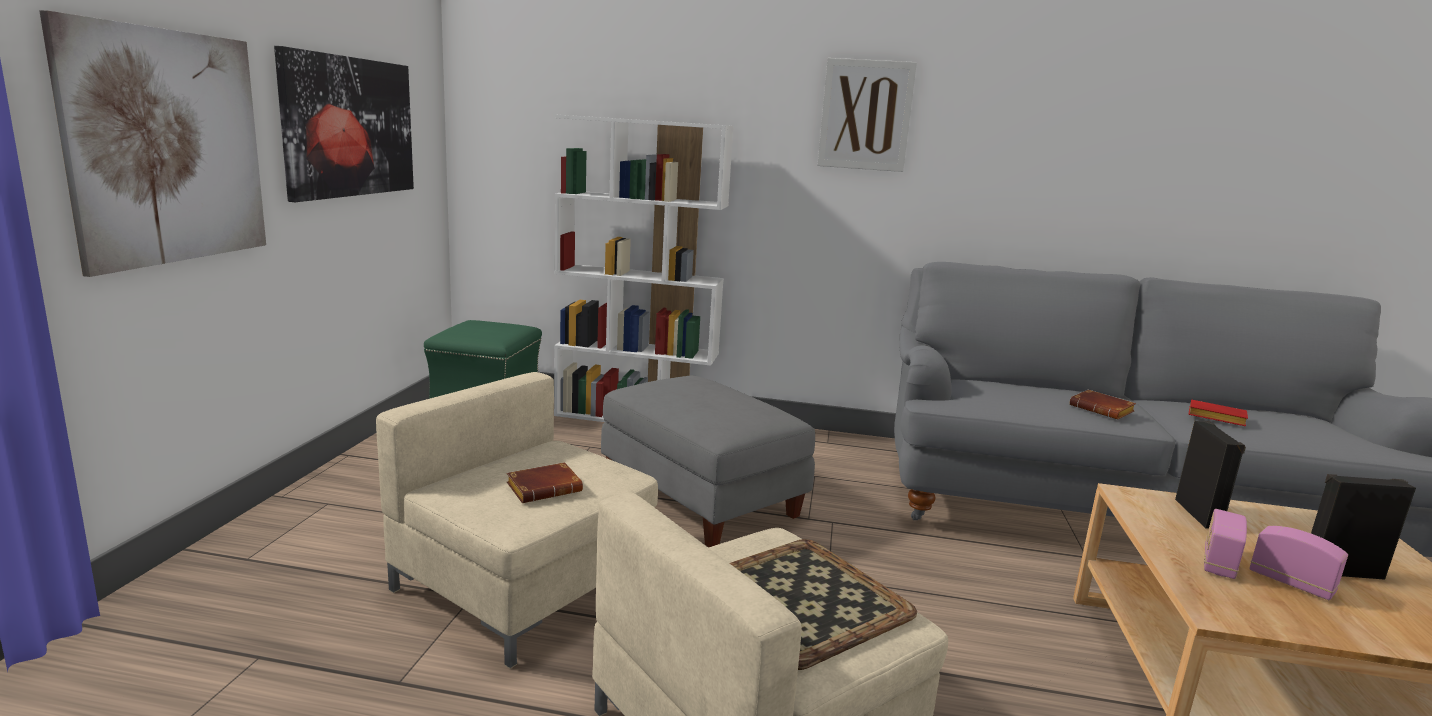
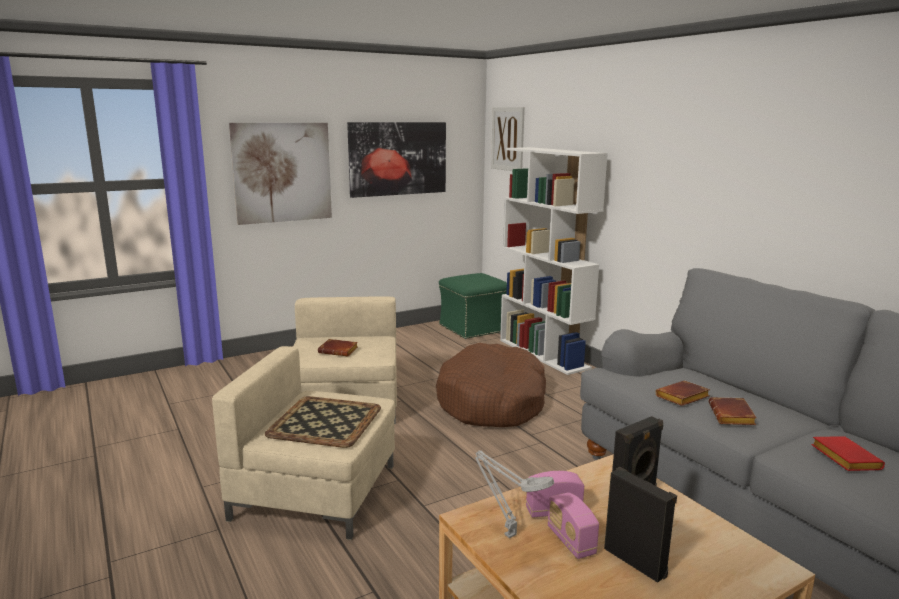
camera: 50 degrees right, 0 degrees up
(699, 497) = (492, 402): grey ottoman -> brown dog bed
(865, 115) = (692, 143): picture -> picture (508, 139)
(1044, 406) = (682, 398): none -> brown book
(1264, 607) = (508, 534): none -> grey table lamp
(1291, 583) = (571, 541): radio -> radio turned 150 degrees clockwise

